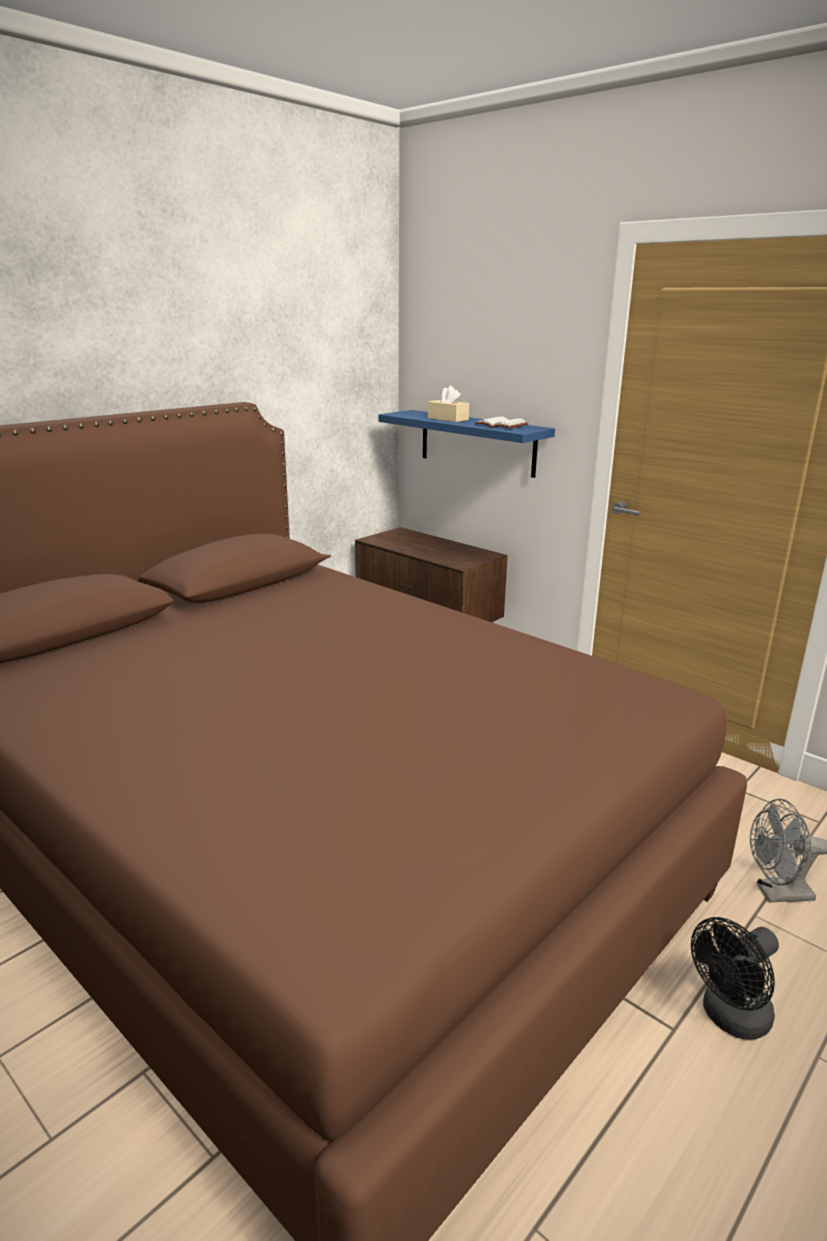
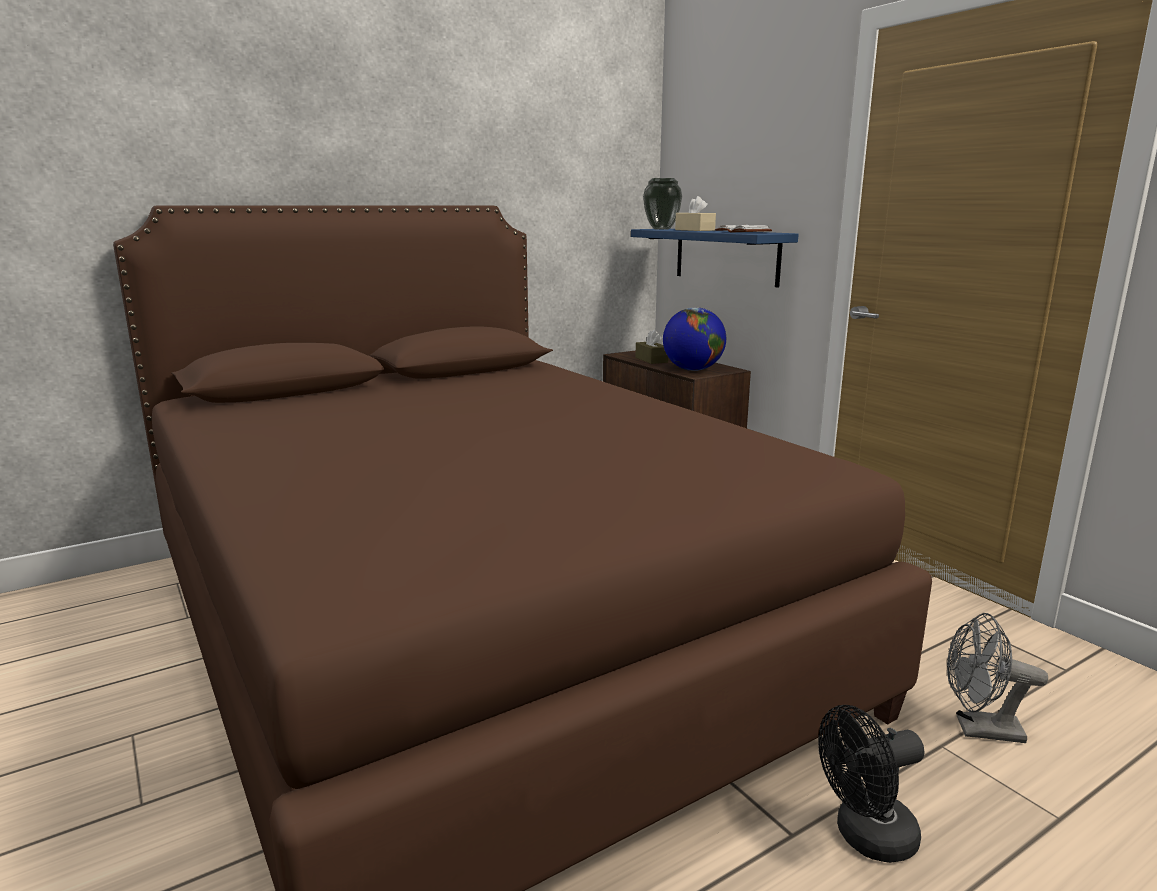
camera: 15 degrees right, 5 degrees down
(407, 545) = (651, 360): none -> brown tissue box
(410, 414) = (661, 229): none -> vase
(454, 557) = (693, 370): none -> globe

